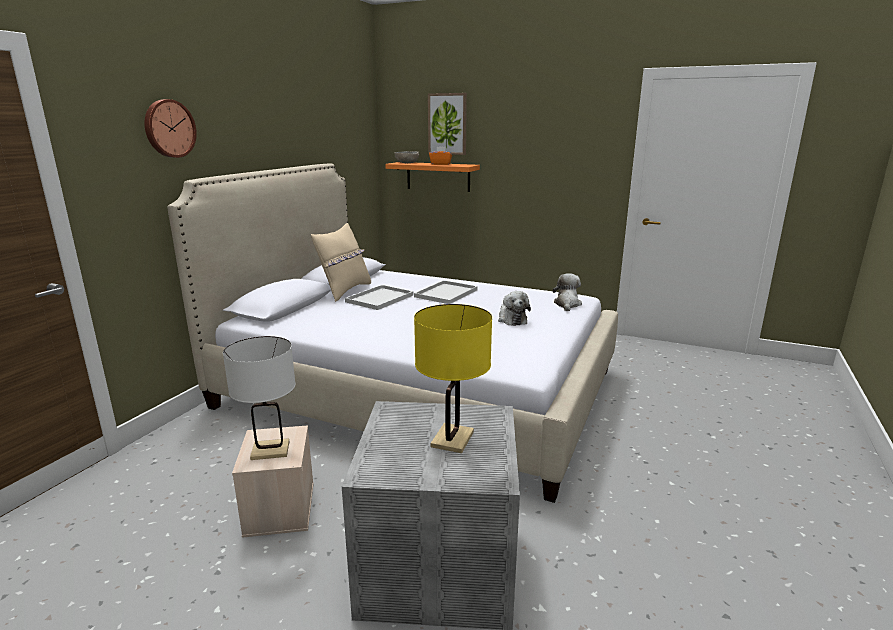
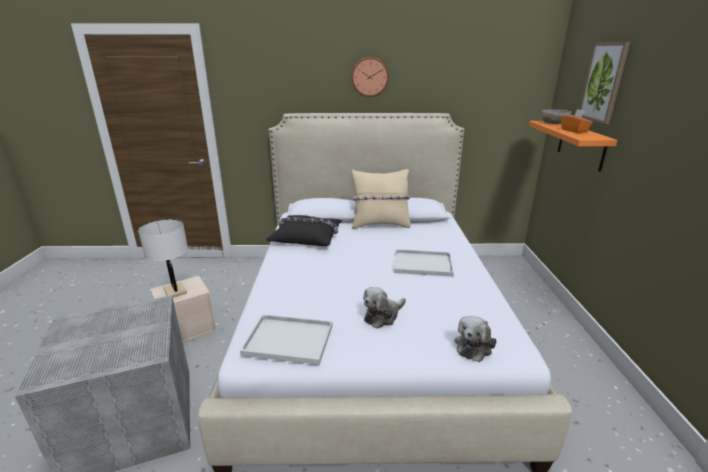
camera: 65 degrees right, 5 degrees up
(169, 128) = (285, 77): wall clock -> wall clock (369, 77)
(323, 321) = (307, 237): none -> black pillow
(380, 298) = (377, 241): white tray -> white tray (290, 339)
(452, 439) = (108, 343): yellow table lamp -> none
(567, 304) = (474, 345): plush toy -> plush toy turned 135 degrees clockwise

